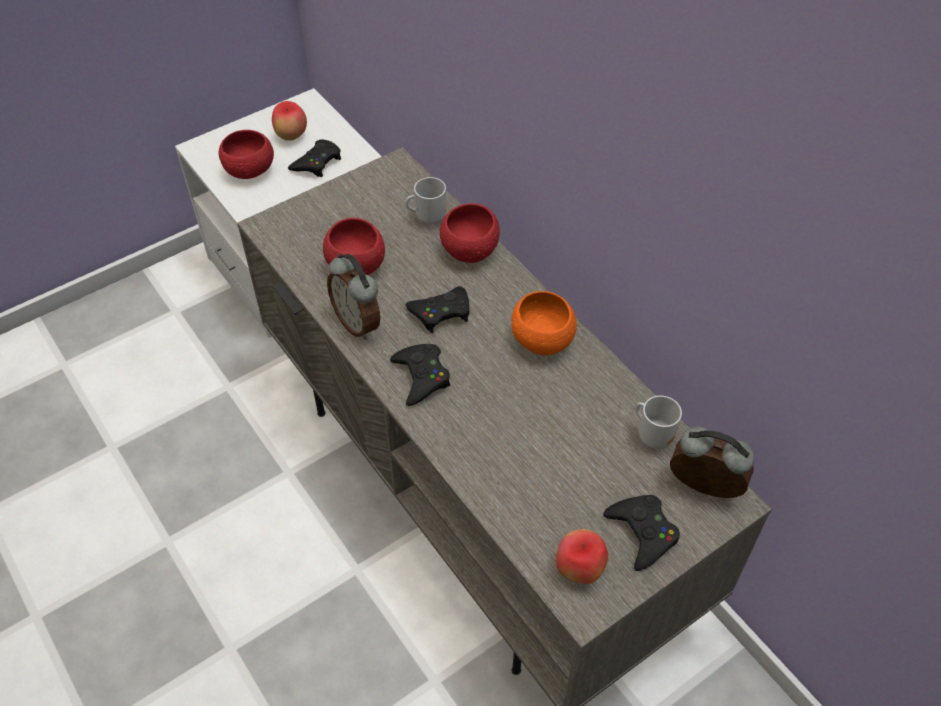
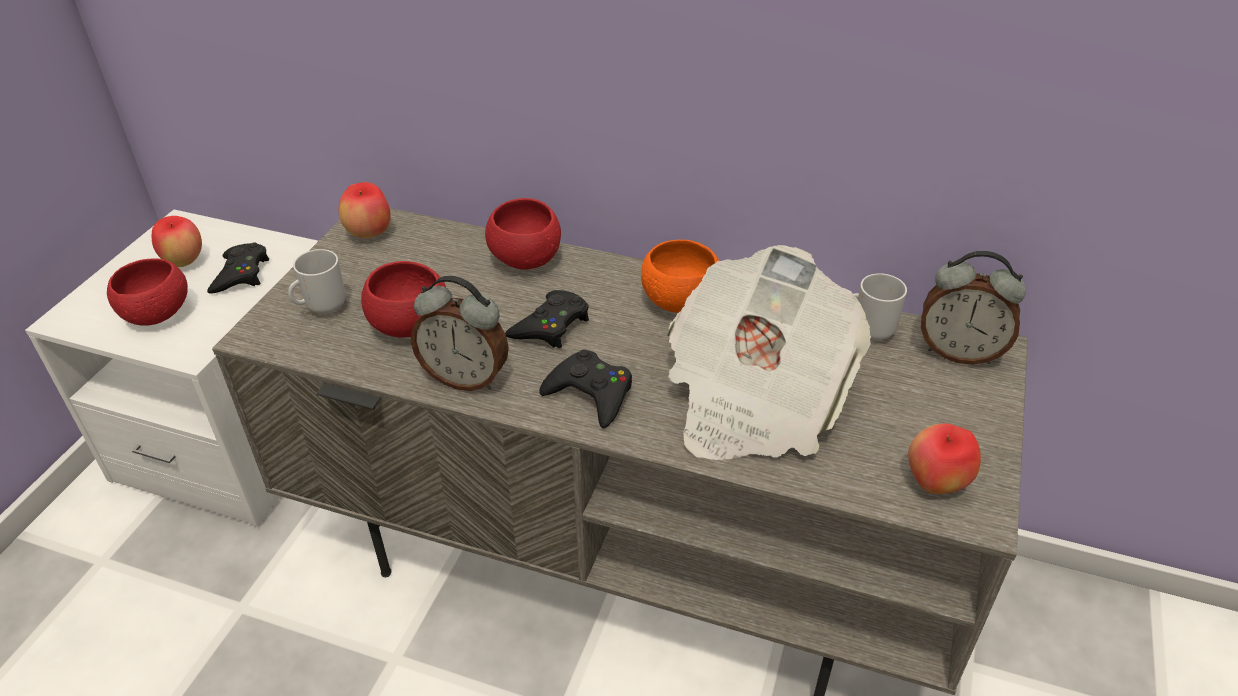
camera: 35 degrees left, 10 degrees down
(388, 179) = (369, 234): none -> apple
(428, 217) = (450, 249): mug -> mug (323, 307)
(522, 439) = (754, 396): none -> newspaper
(642, 533) = (952, 417): black game controller -> none
(703, 490) = (959, 352): alarm clock -> alarm clock turned 150 degrees counterclockwise

